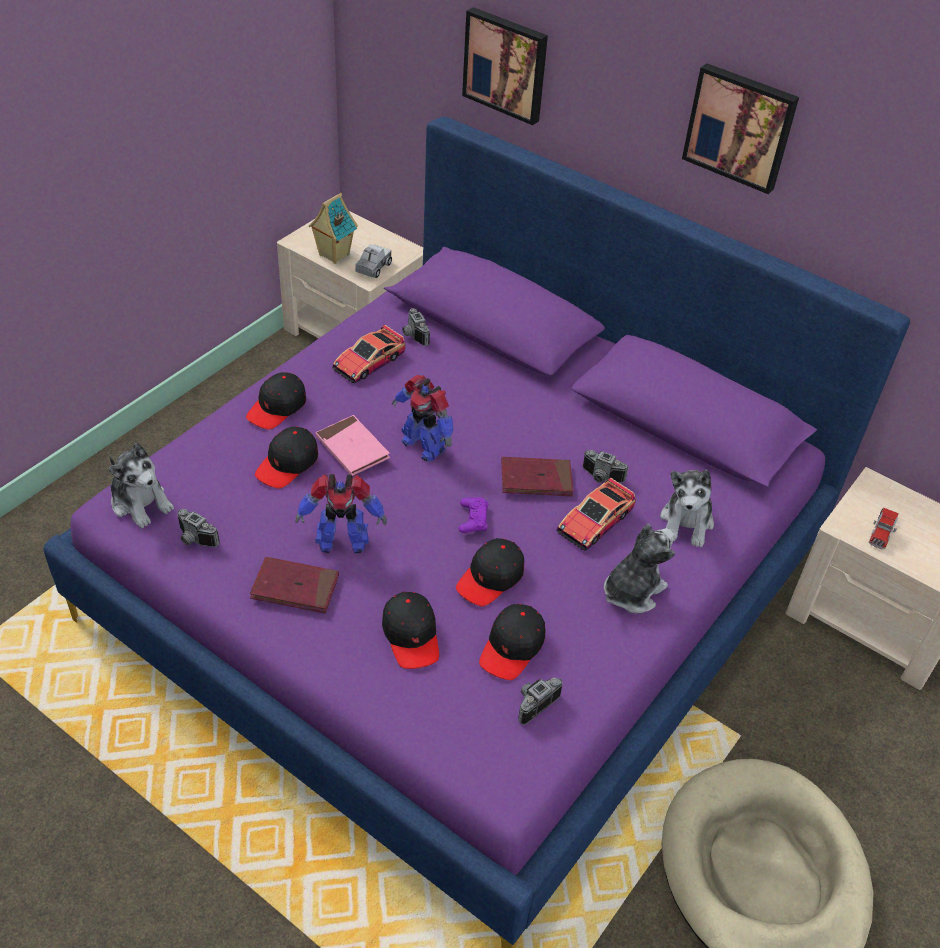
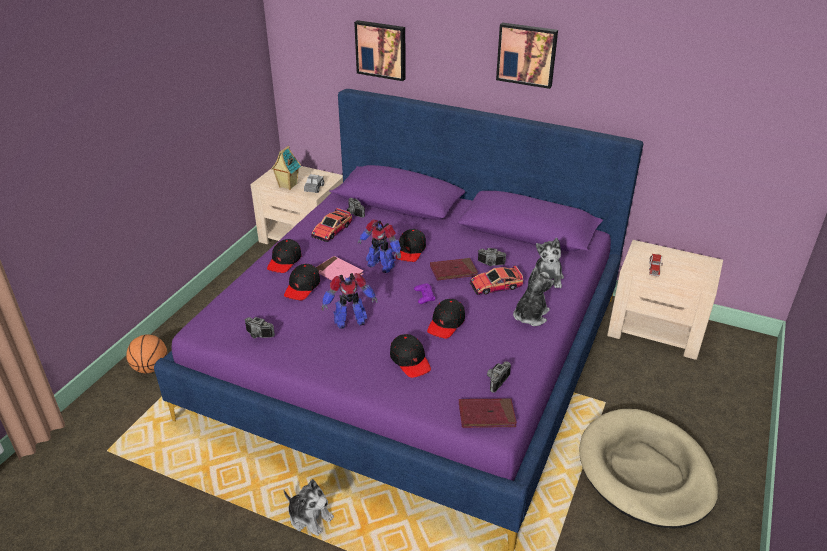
camera: 10 degrees left, 10 degrees down
(65, 523) = (151, 368): none -> basketball
(141, 502) = (216, 323): plush toy -> plush toy (310, 517)
(295, 588) = (330, 349): red book -> red book (486, 415)
(512, 647) = (472, 355): black cap -> black cap (410, 250)
(594, 521) = (495, 285): toy car -> toy car turned 45 degrees clockwise

